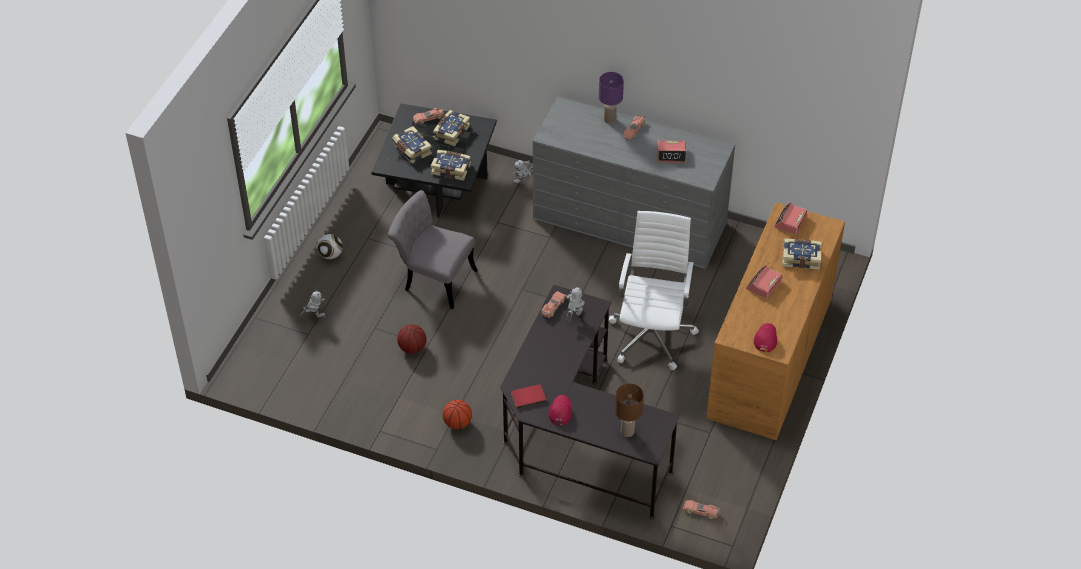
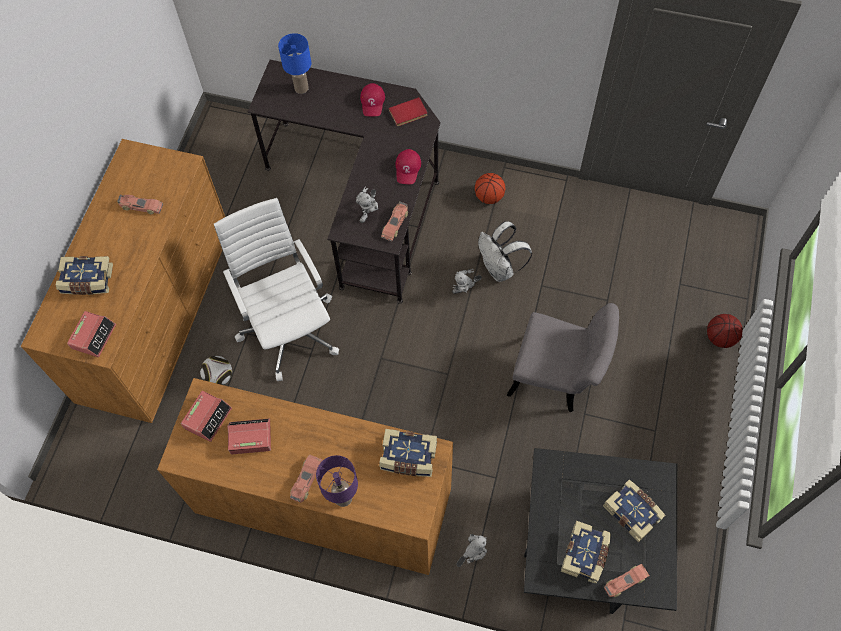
camera: 175 degrees right, 15 degrees up
(313, 316) = (682, 308): toy robot -> toy robot (465, 290)
(331, 255) = (692, 398): football -> football (219, 377)
(412, 348) = (558, 279): basketball -> basketball (720, 338)
(451, 169) = (568, 482): book -> book (408, 457)
(461, 361) = (500, 269): none -> white backpack
(628, 431) = (301, 88): brown table lamp -> blue table lamp
(629, 221) = (323, 500): grey dresser -> brown dresser
(652, 334) = (289, 328): white office chair -> white office chair turned 150 degrees clockwise
(701, 511) = (238, 134): toy car -> toy car (141, 206)
(763, 285) = (139, 236): alarm clock -> alarm clock (207, 418)
(765, 338) = (144, 166): red cap -> red cap (408, 168)

